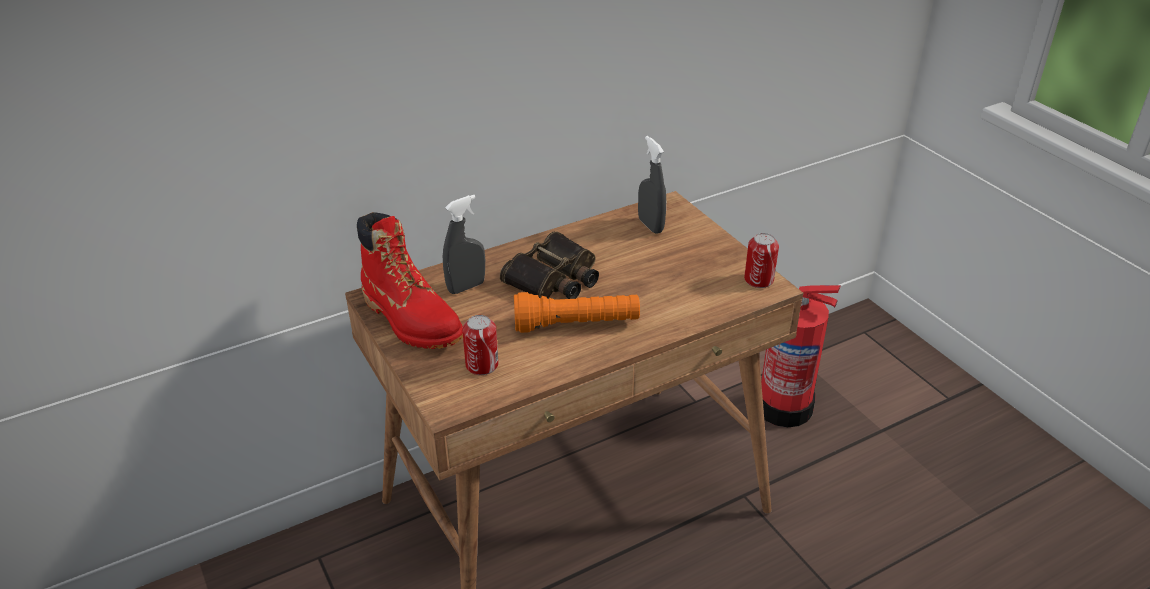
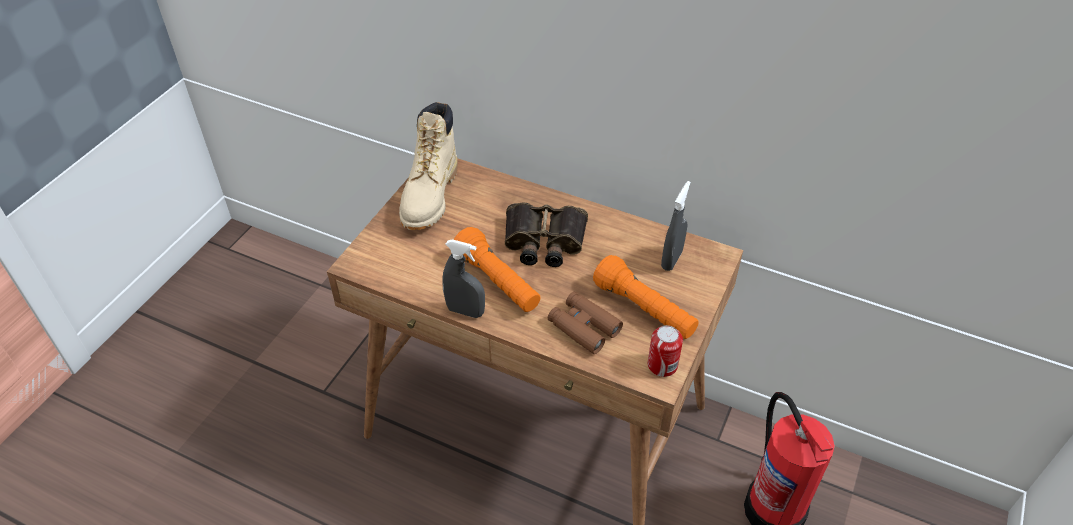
camera: 55 degrees right, 10 degrees up
(412, 320) = (430, 196): red boot -> beige boot
(466, 287) = (490, 201): grey spray bottle -> grey spray bottle (465, 311)
(482, 365) = (411, 256): can -> none
(680, 300) = (583, 327): none -> brown binoculars
(691, 262) = (644, 310): none -> orange flashlight

